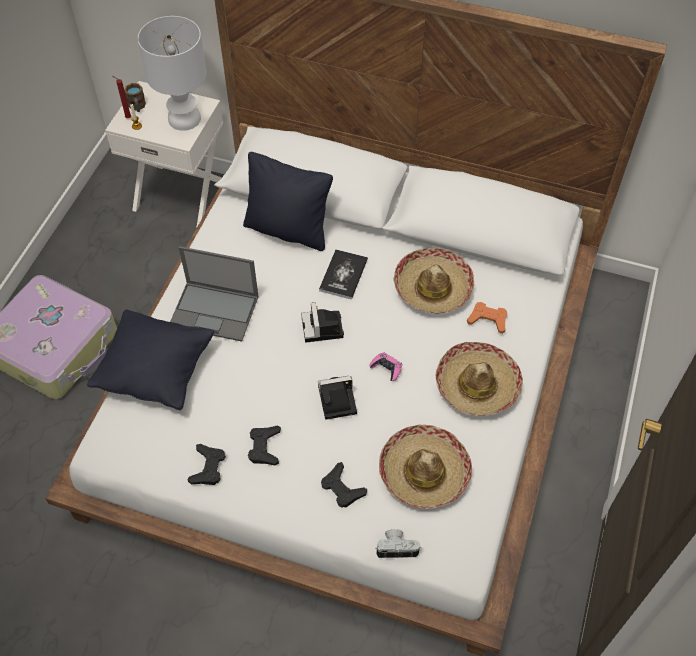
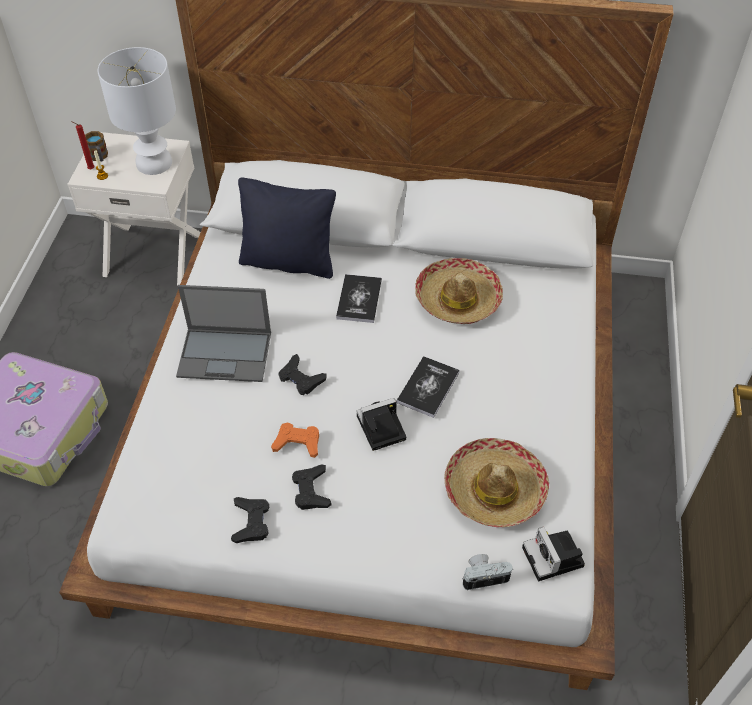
camera: 10 degrees left, 5 degrees down
(156, 372) = (171, 428): black pillow -> none
(323, 329) = (349, 357): camera -> camera (554, 558)
(342, 488) = (408, 521): black game controller -> black game controller (301, 378)
(386, 368) = (428, 387): pink game controller -> book
(477, 385) = (529, 391): hat -> none
(488, 320) = (524, 323): orange game controller -> orange game controller (297, 443)

